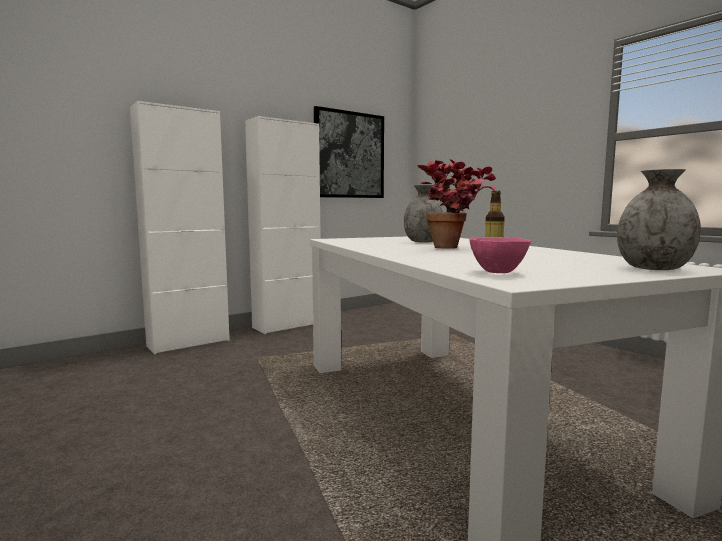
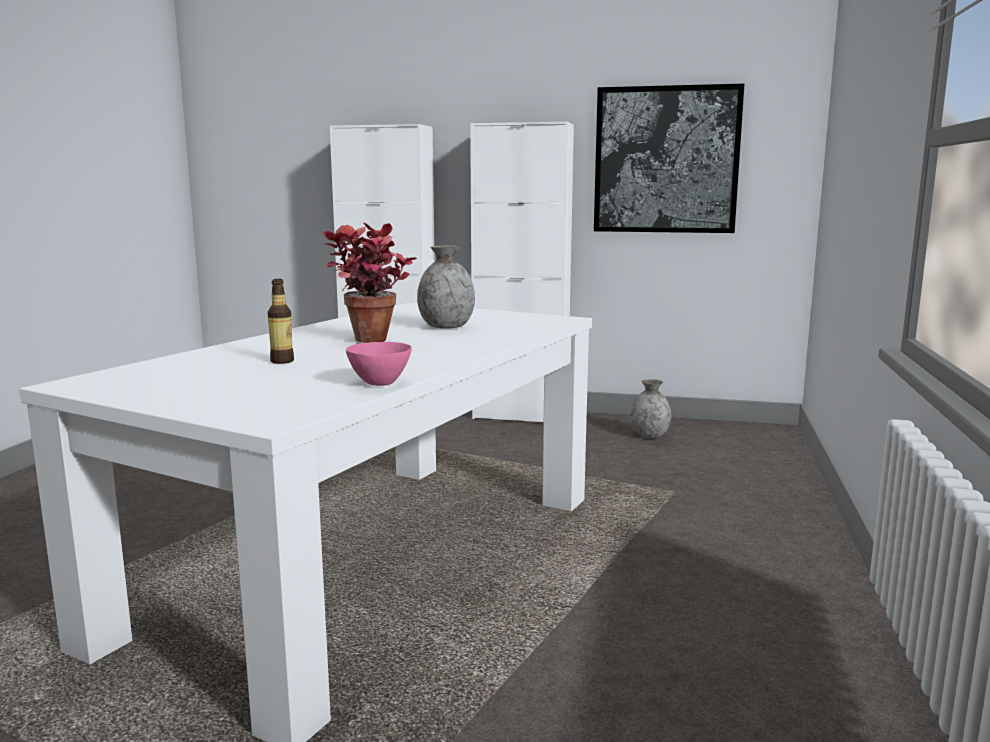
camera: 50 degrees right, 5 degrees up
(499, 272) = (141, 374): pink bowl -> pink bowl (380, 383)
(653, 269) = (240, 407): grey vase -> grey vase (649, 435)

